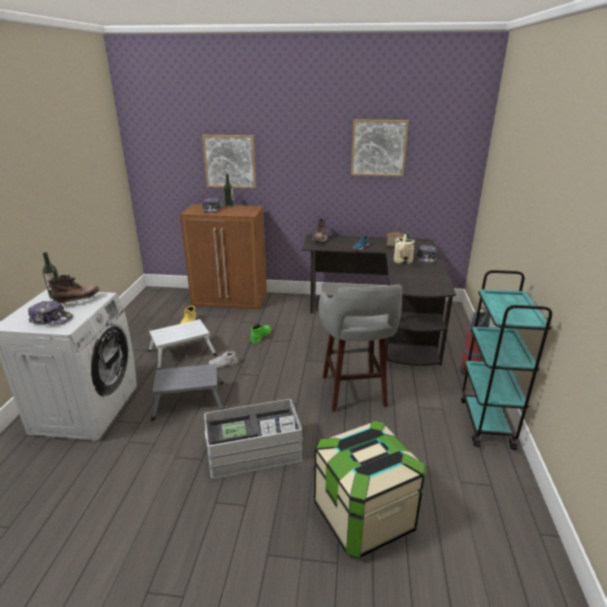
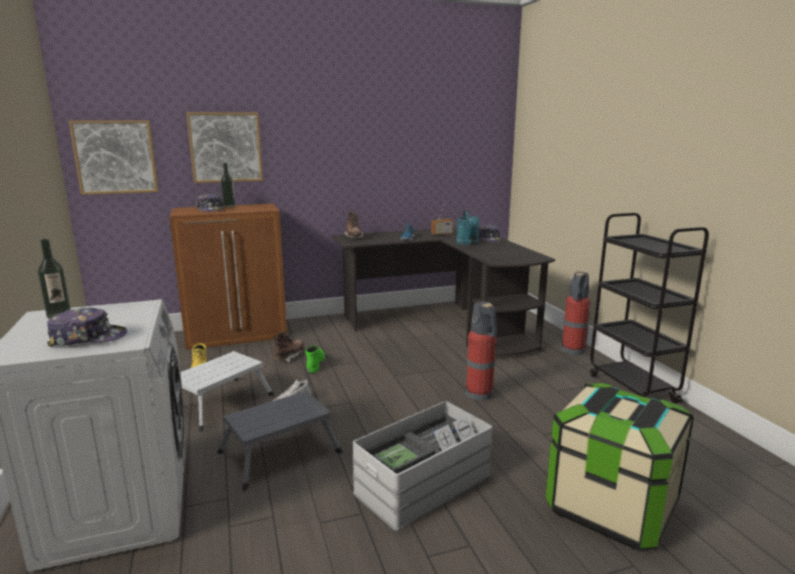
camera: 25 degrees left, 10 degrees down
(77, 301) = (107, 315): brown boot -> brown boot (289, 356)
(353, 393) = (480, 394): grey stool -> fire extinguisher
(378, 148) = (407, 126): picture -> picture (115, 157)
(402, 262) = (468, 244): beige watering can -> turquoise watering can
(487, 424) = (633, 389): turquoise cart -> black cart

